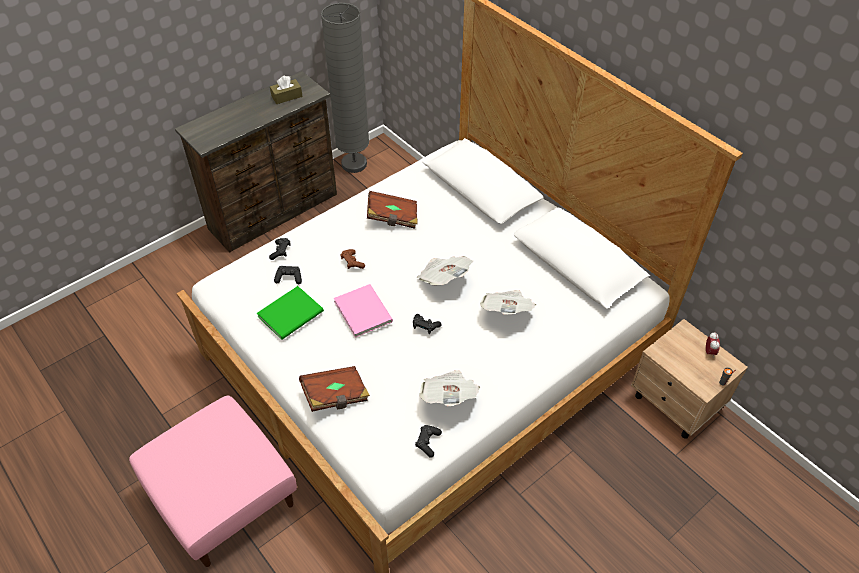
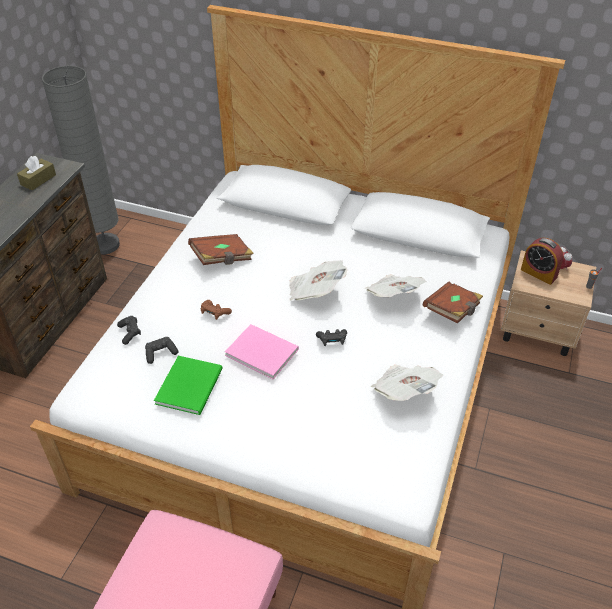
camera: 30 degrees left, 5 degrees down
(335, 396) = (296, 443): brown book -> brown book (452, 311)
(427, 442) = (418, 442): black game controller -> none
(682, 348) = (538, 273): none -> alarm clock

